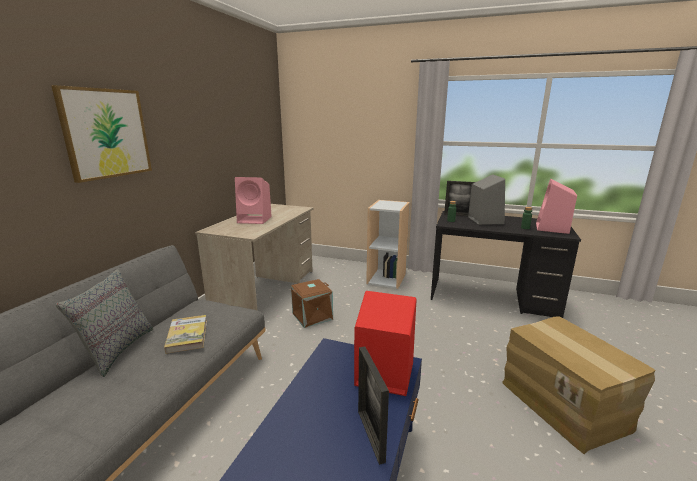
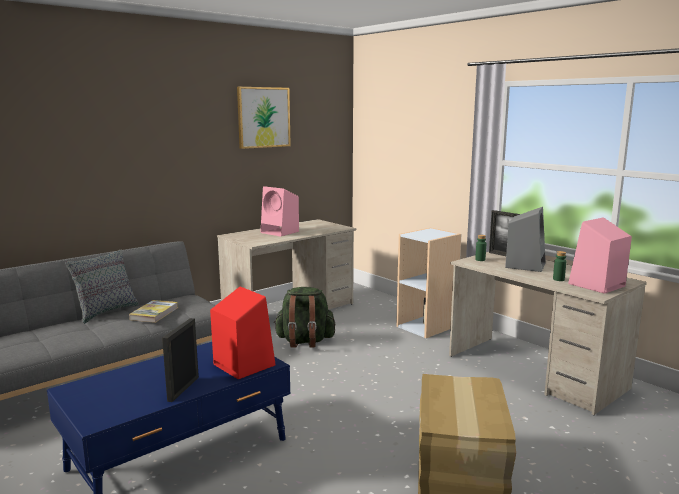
camera: 30 degrees right, 5 degrees down
(106, 133) = (140, 142): picture -> picture (263, 117)
(312, 317) = (305, 341): brown storage box -> green backpack
(492, 297) = (534, 372): black desk -> beige desk

